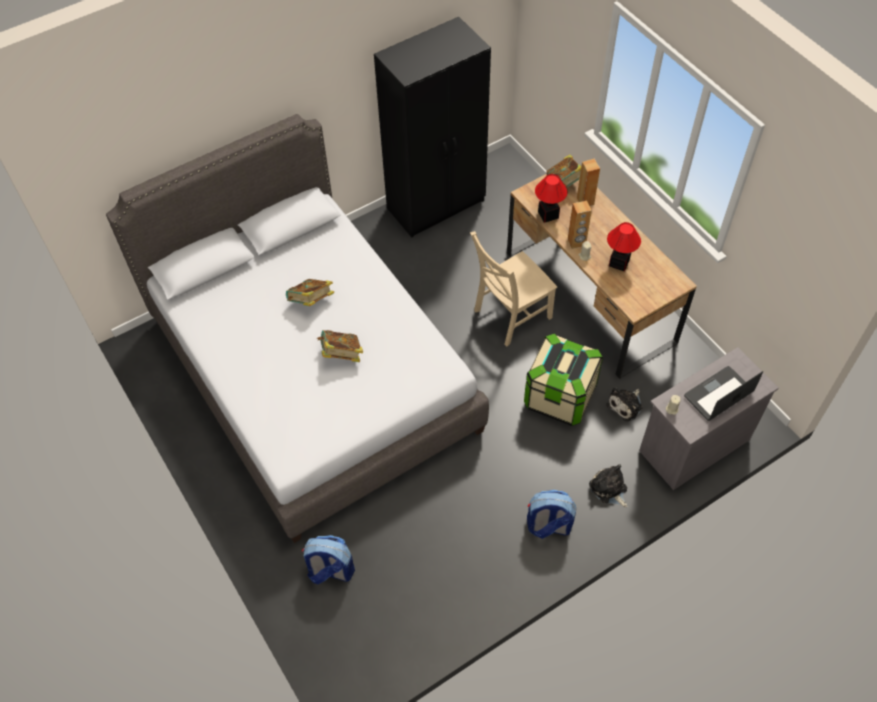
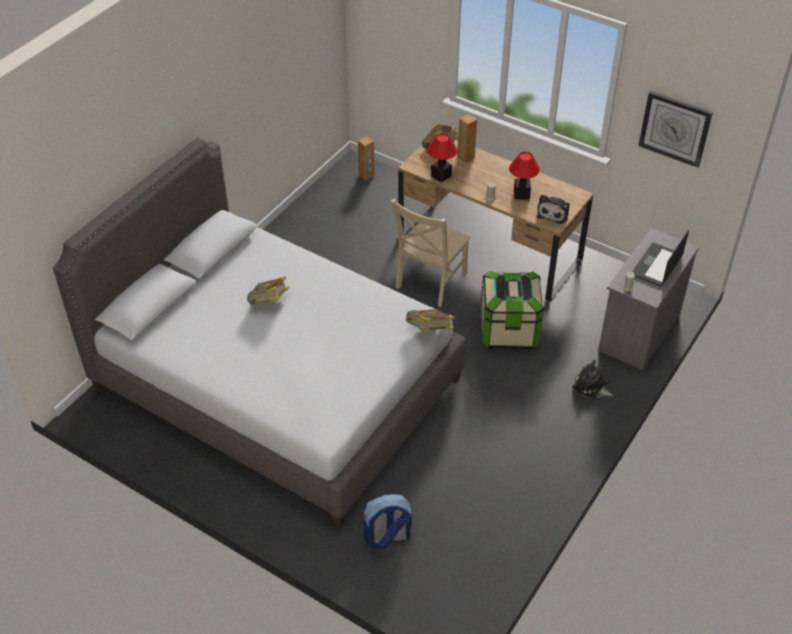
camera: 25 degrees left, 10 degrees down
(341, 355) = (323, 336): book -> book (429, 331)
(437, 205) = (313, 215): black wardrobe -> none
(548, 526) = (557, 432): backpack -> none
(576, 242) = (477, 189): brown speaker -> brown speaker (366, 175)
(626, 405) = (567, 319): plush toy -> plush toy (553, 213)
(790, 255) = (675, 128): none -> wall clock

